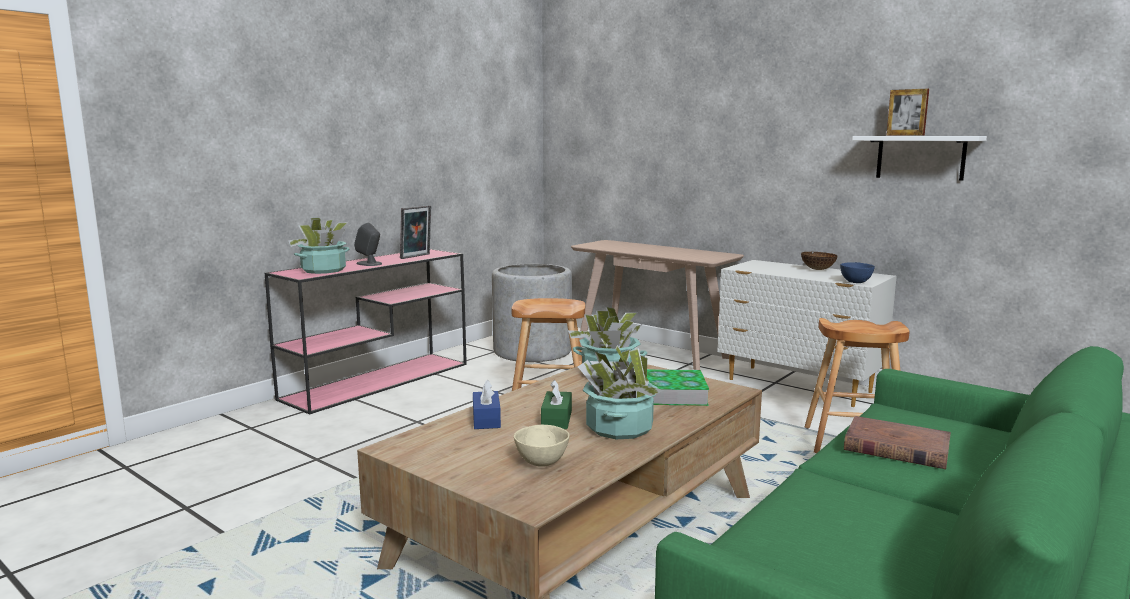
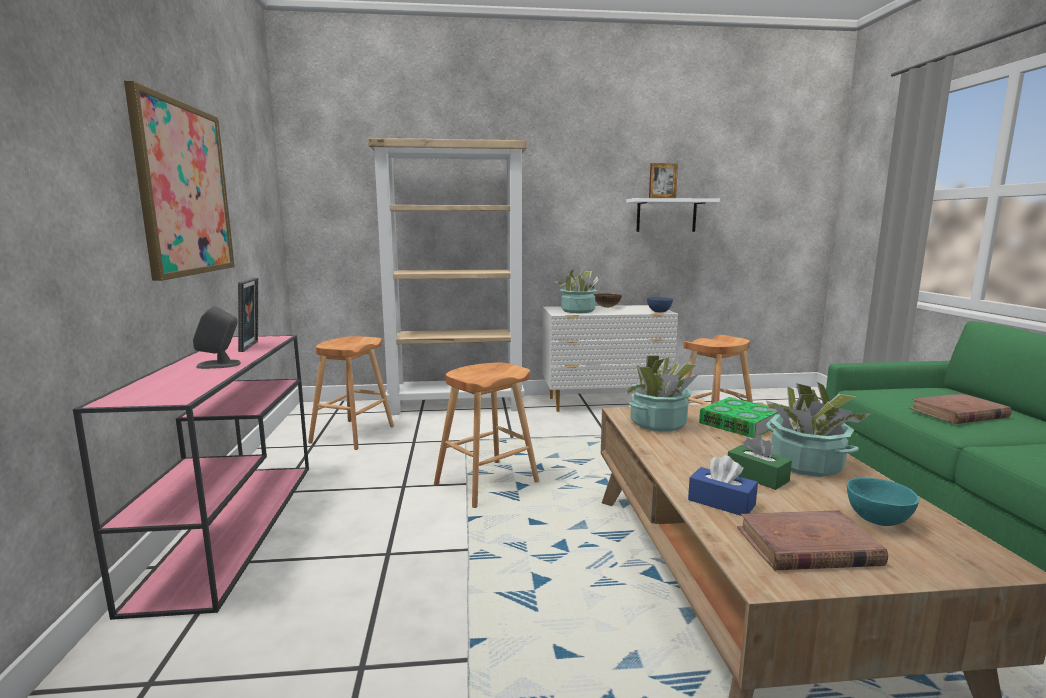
camera: 45 degrees left, 0 degrees up
(323, 270) = (179, 385): potted plant -> potted plant (577, 311)
(397, 140) = (184, 190): none -> picture
(456, 450) = (807, 547): none -> brown book
(532, 351) = (352, 434): grey planter -> brown stool
(541, 463) = (878, 521): beige bowl -> turquoise bowl
(651, 352) = (457, 405): beige console table -> beige bookcase

